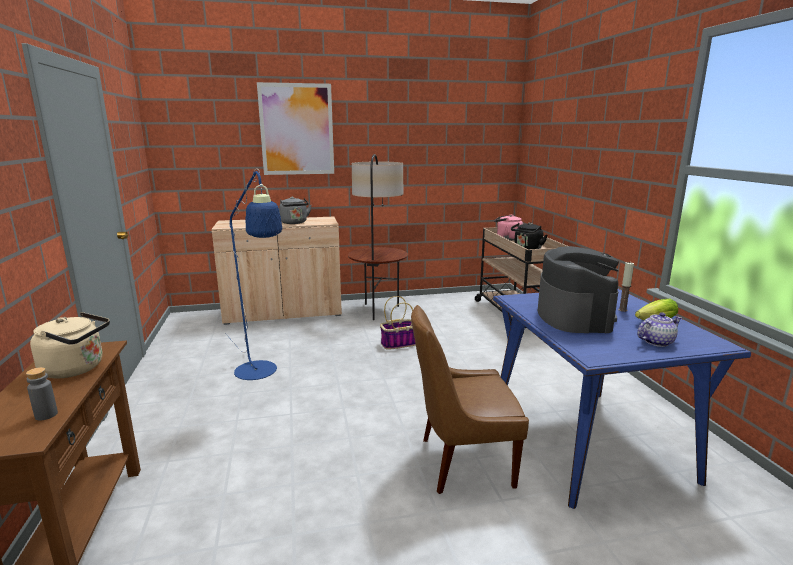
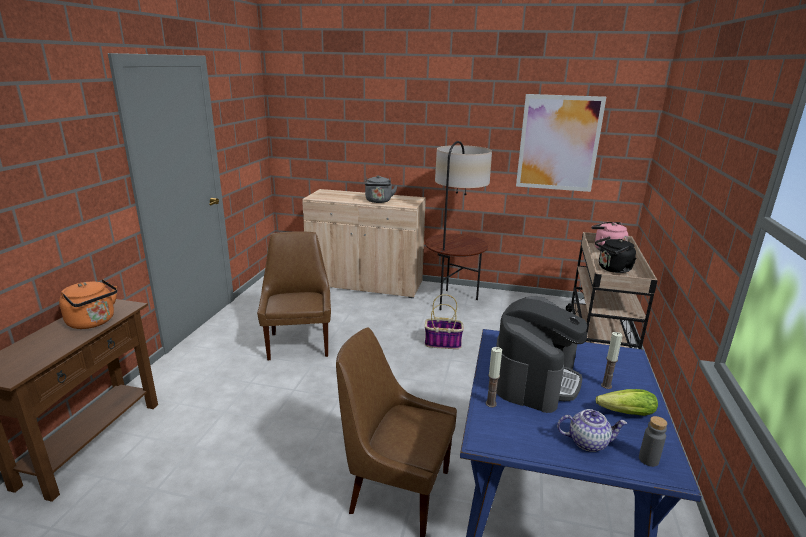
camera: 25 degrees right, 5 degrees up
(46, 415) = (39, 358): grey bottle -> grey bottle (648, 460)
(77, 369) = (93, 322): beige kettle -> orange kettle
(260, 374) = (299, 343): blue floor lamp -> brown chair
(297, 129) = (396, 107): picture -> picture (558, 143)
(566, 337) = (491, 403): none -> candle

